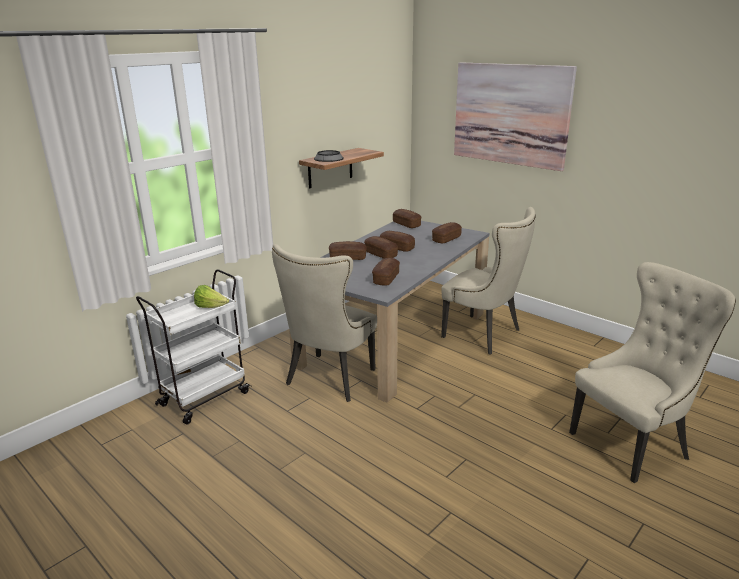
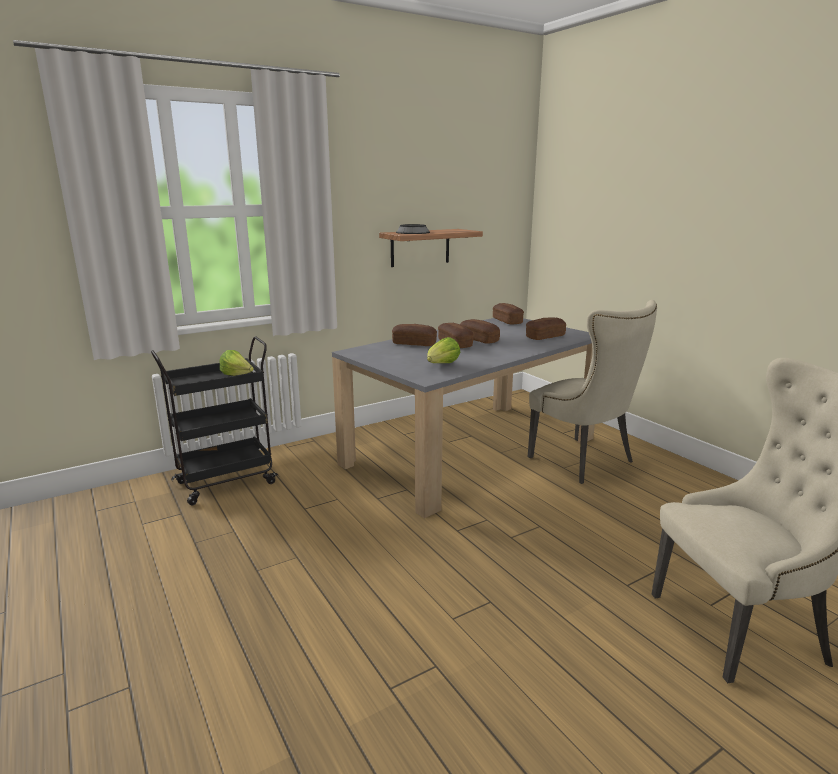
camera: 15 degrees right, 5 degrees down
(205, 398) = (227, 482): white cart -> black cart
(330, 378) = (372, 482): beige chair -> none
(386, 278) = (442, 365): bread -> lettuce
(510, 114) = (642, 190): picture -> none

